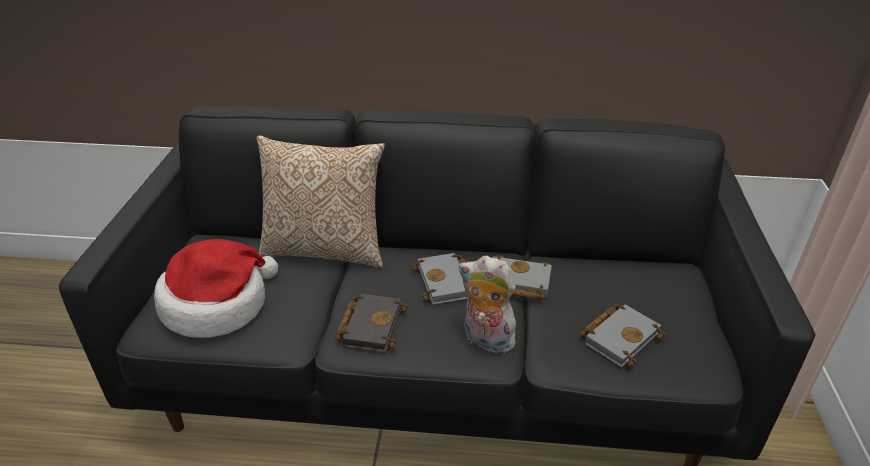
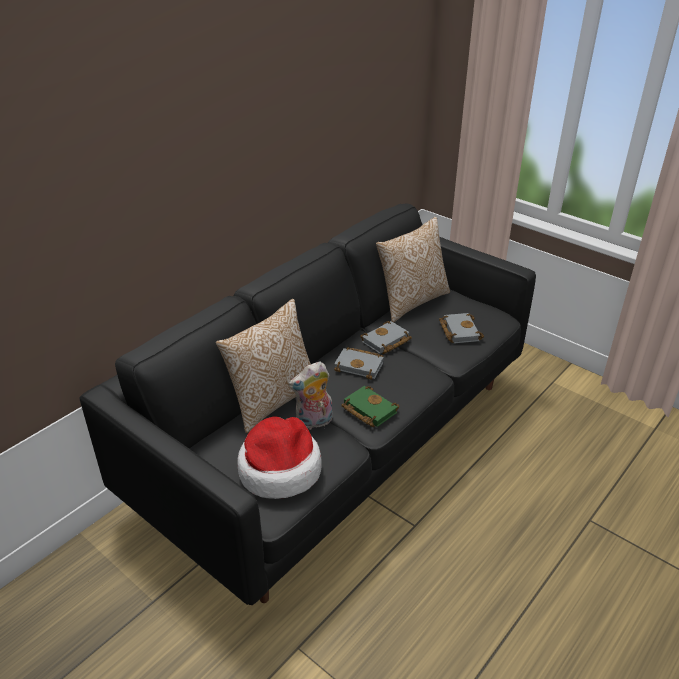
camera: 55 degrees left, 0 degrees up
(370, 325) = (367, 410): black book -> green book
(485, 340) = (420, 374): plush toy -> plush toy (314, 422)
(627, 267) = (411, 301): none -> pillow

